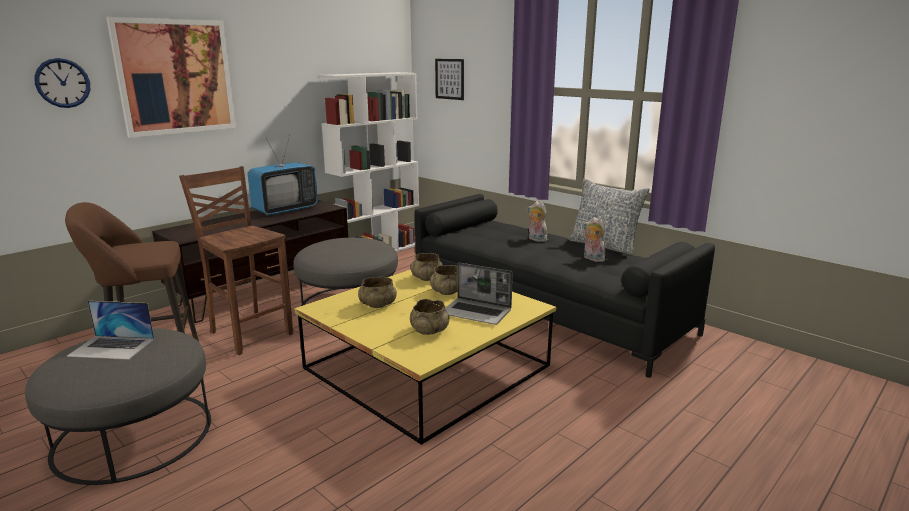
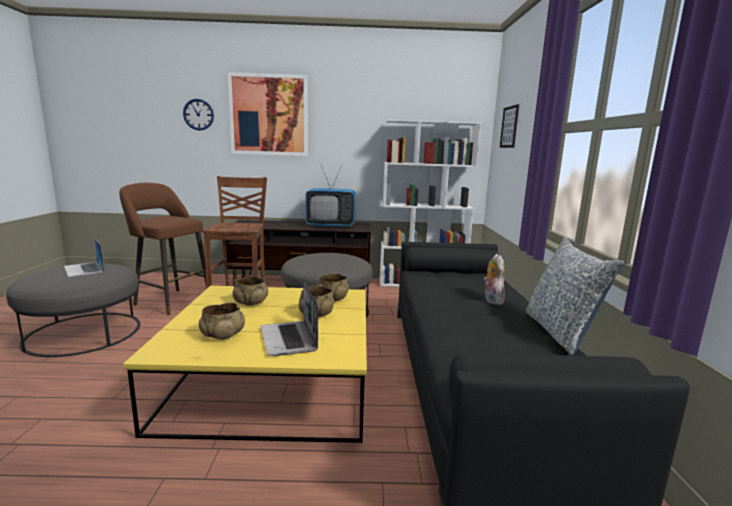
camera: 45 degrees right, 5 degrees down
(592, 259) = (504, 339): plush toy -> none

